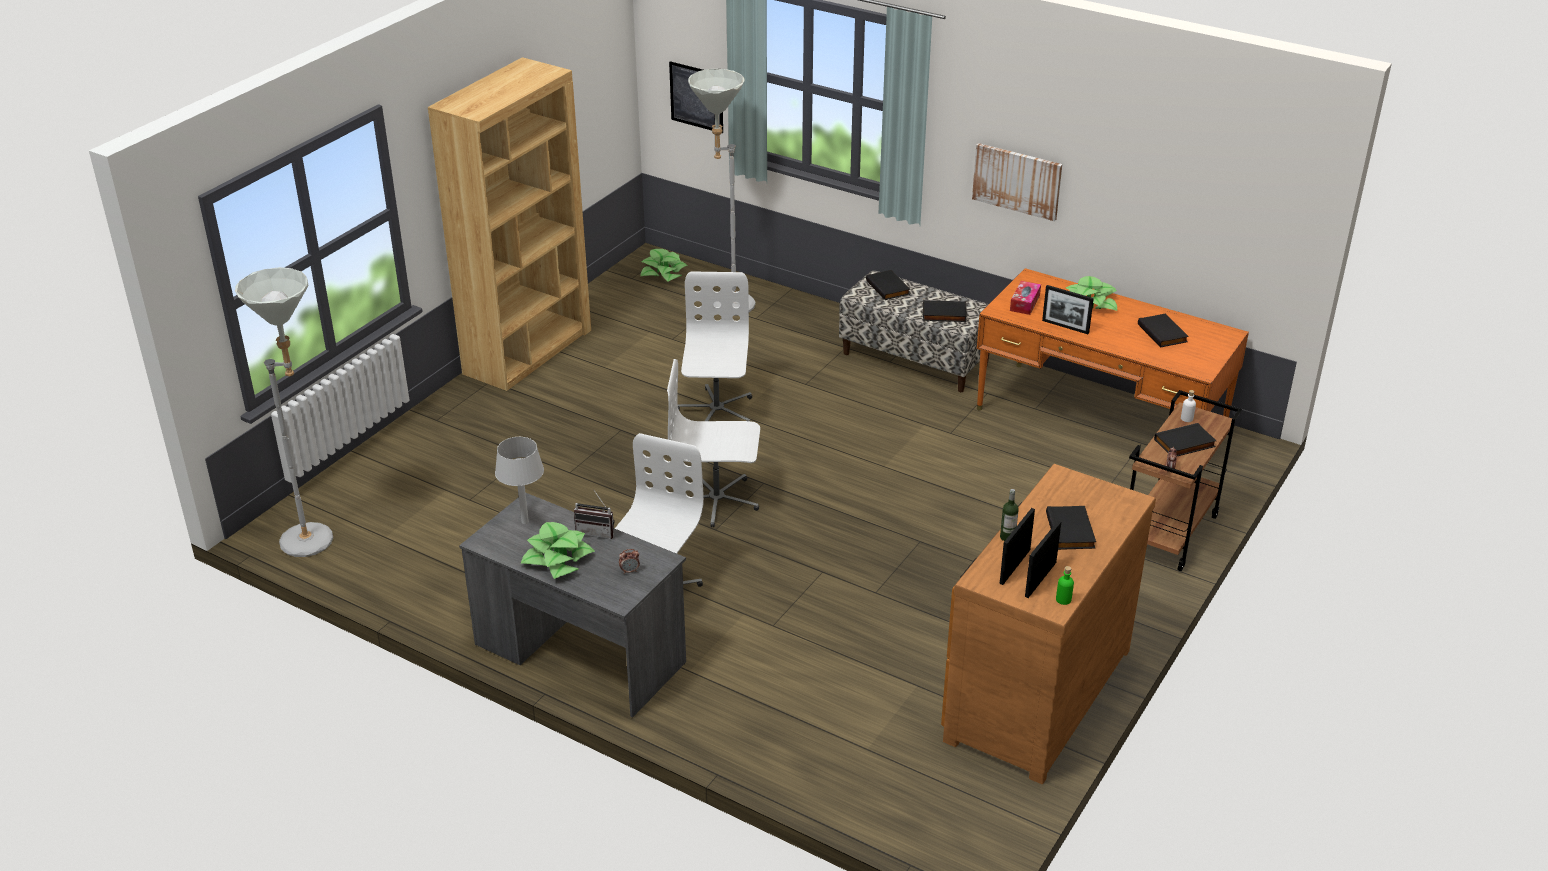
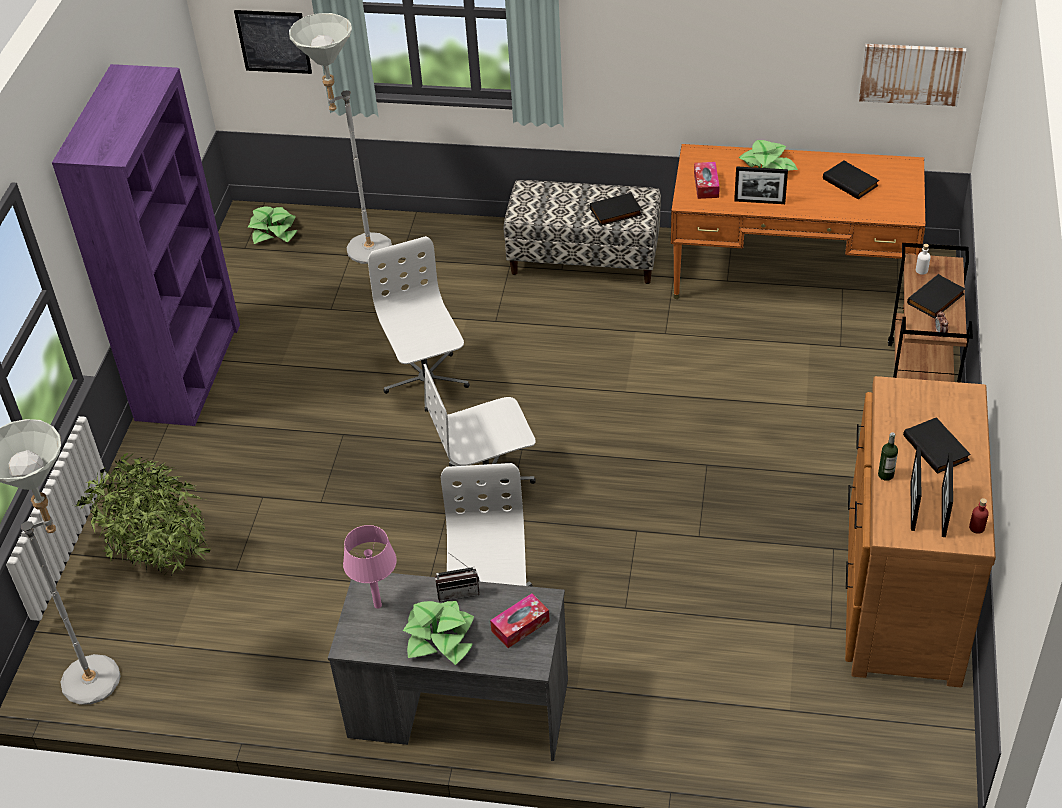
camera: 20 degrees left, 10 degrees up
(415, 474) = (159, 559): none -> potted plant
(525, 521) = (378, 605): grey table lamp -> pink table lamp
(528, 351) = (189, 371): brown bookcase -> purple bookcase
(629, 571) = (520, 626): alarm clock -> tissue box
(889, 287) = (544, 196): black book -> none
(1017, 181) = (662, 61): picture -> picture (911, 73)
(1063, 599) = (977, 527): green bottle -> red bottle

